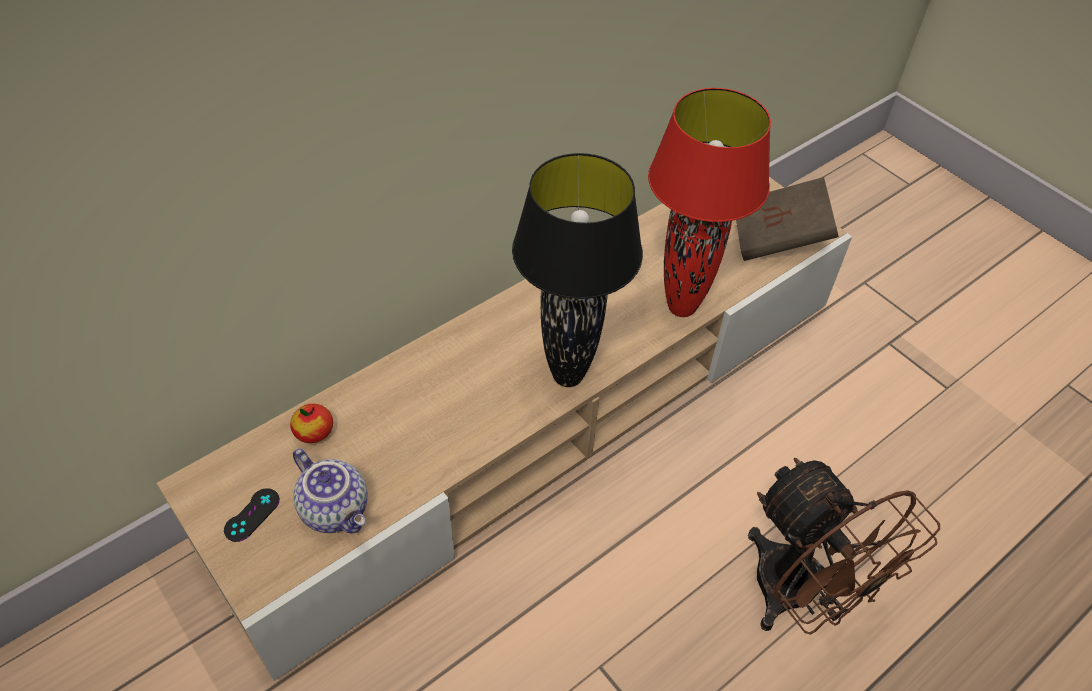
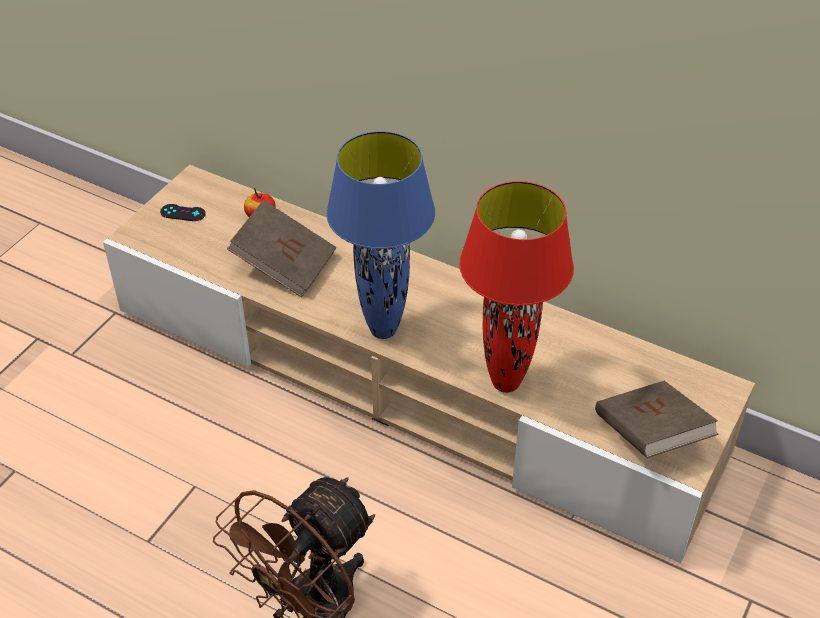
camera: 70 degrees right, 5 degrees down
(337, 509) = (203, 248): teapot -> none
(417, 433) = (284, 265): none -> brown book
(567, 375) = (383, 329): black table lamp -> blue table lamp

